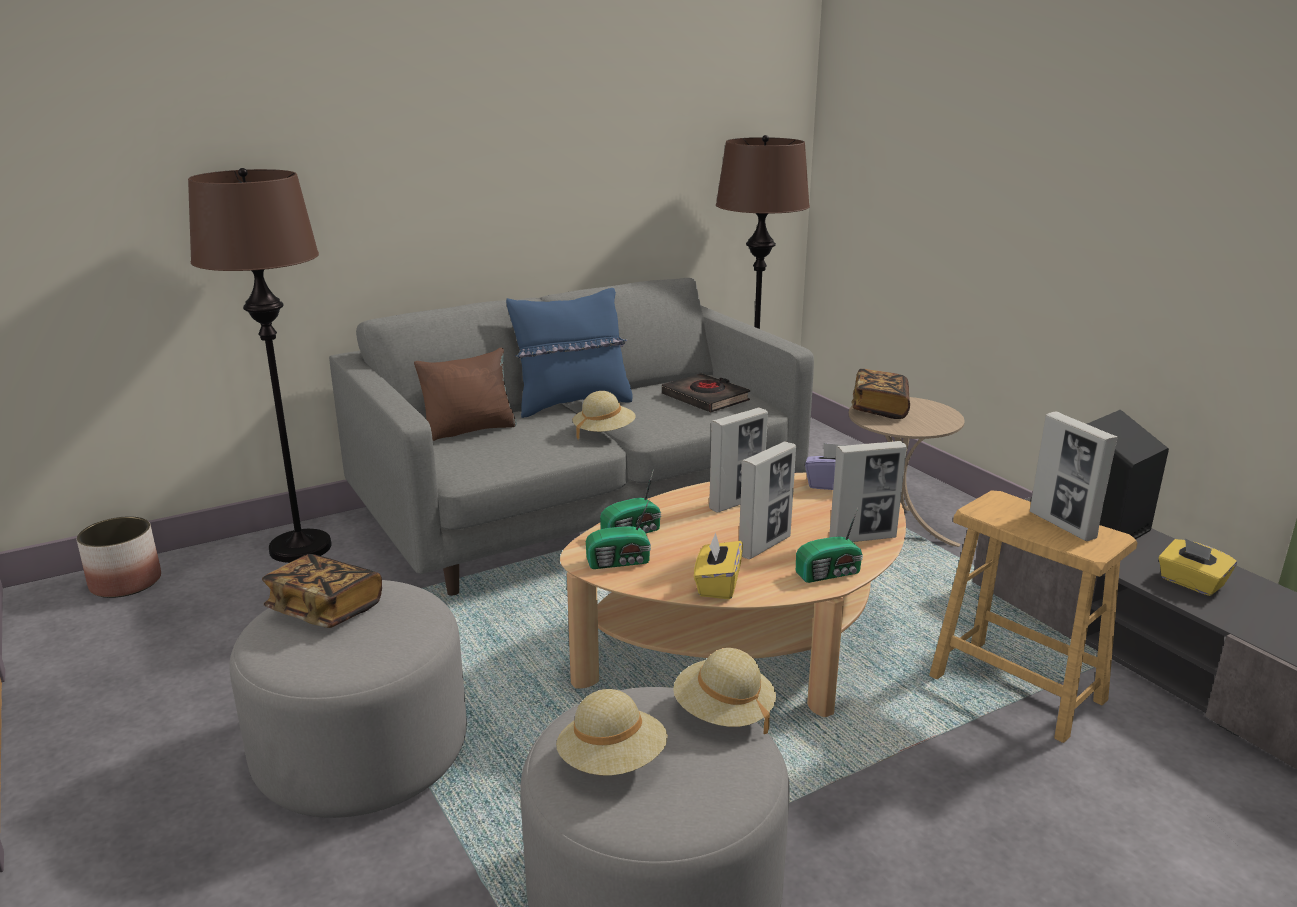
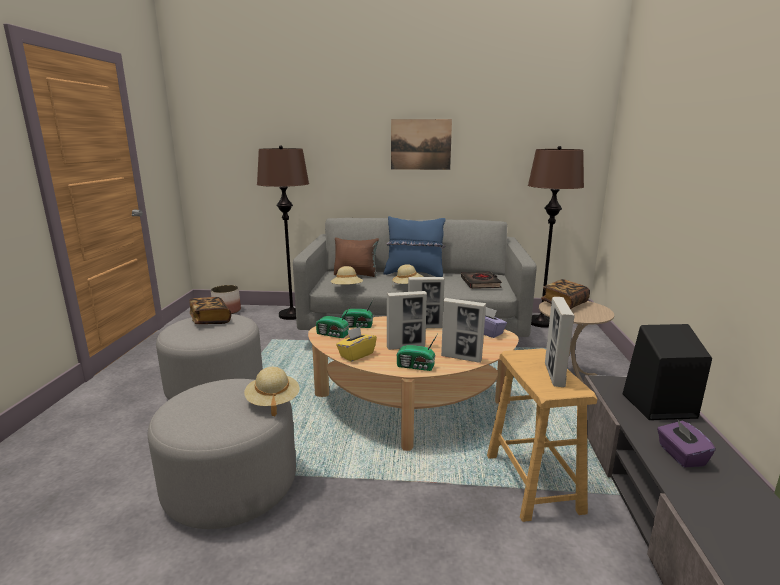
camera: 35 degrees right, 5 degrees down
(519, 142) = (420, 144): none -> picture
(612, 762) = (202, 400): beige hat -> beige hat (347, 288)
(1191, 583) = (680, 455): yellow tissue box -> purple tissue box

